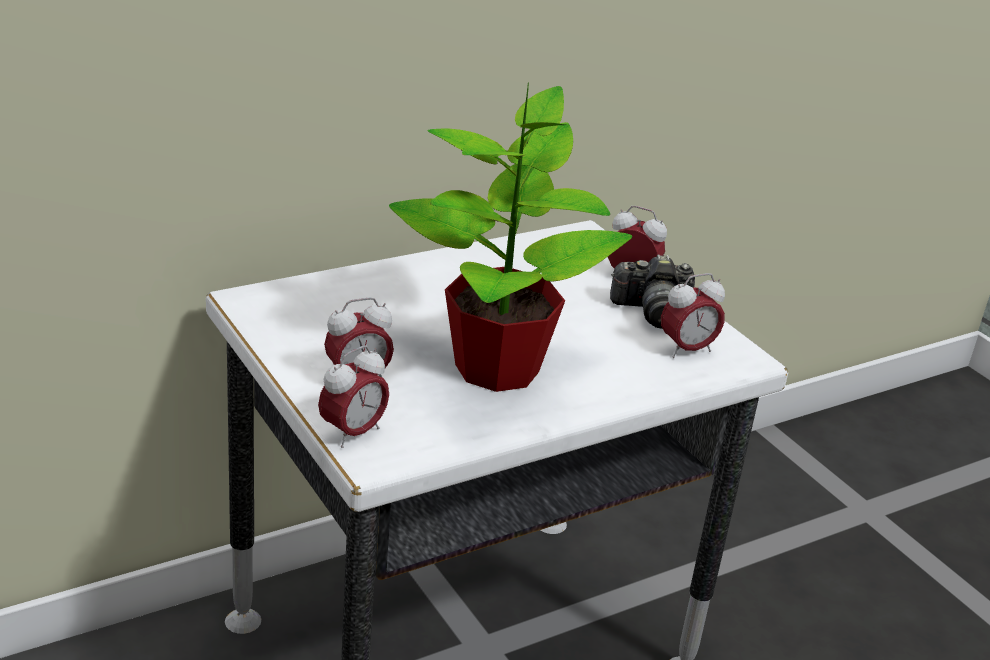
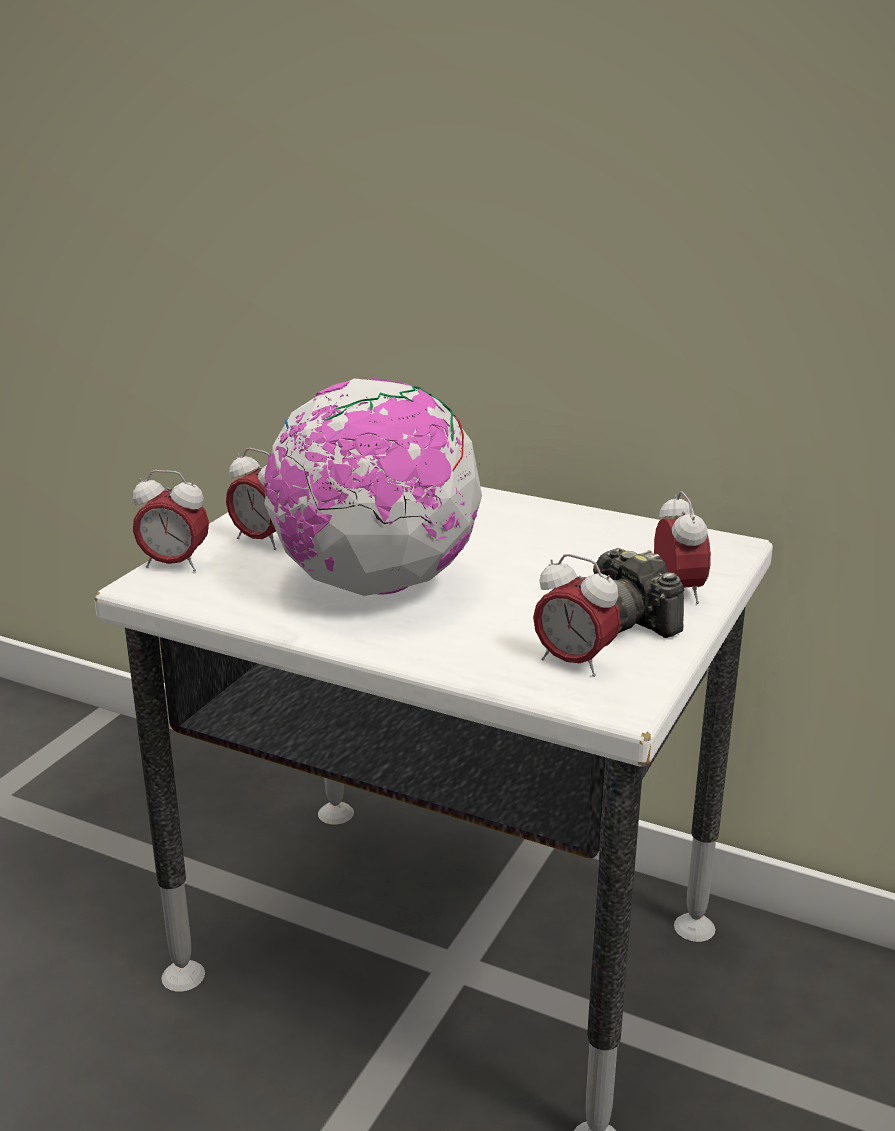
camera: 60 degrees right, 5 degrees down
(497, 367) = (375, 584): potted plant -> globe

